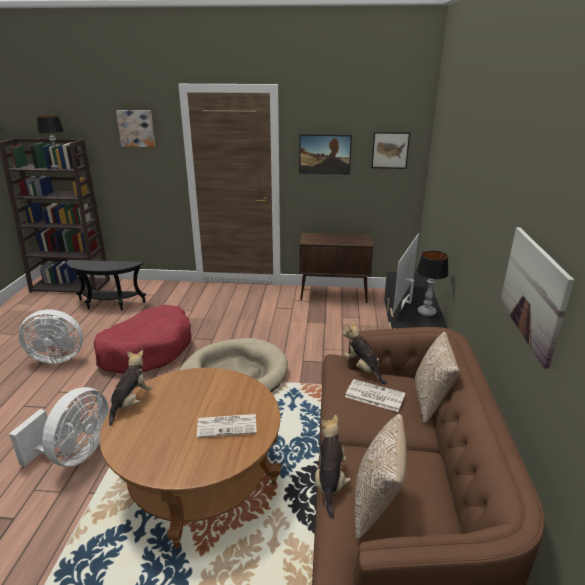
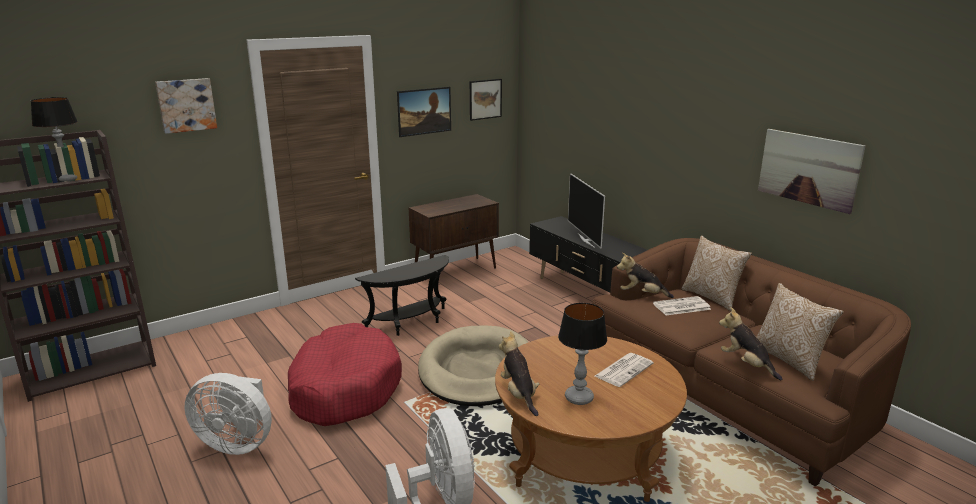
camera: 40 degrees left, 5 degrees down
(57, 357) = (237, 443): white fan -> white fan turned 60 degrees clockwise
(109, 304) = (202, 367): black side table -> black side table (411, 323)
(427, 312) = (614, 243): table lamp -> table lamp (579, 398)

